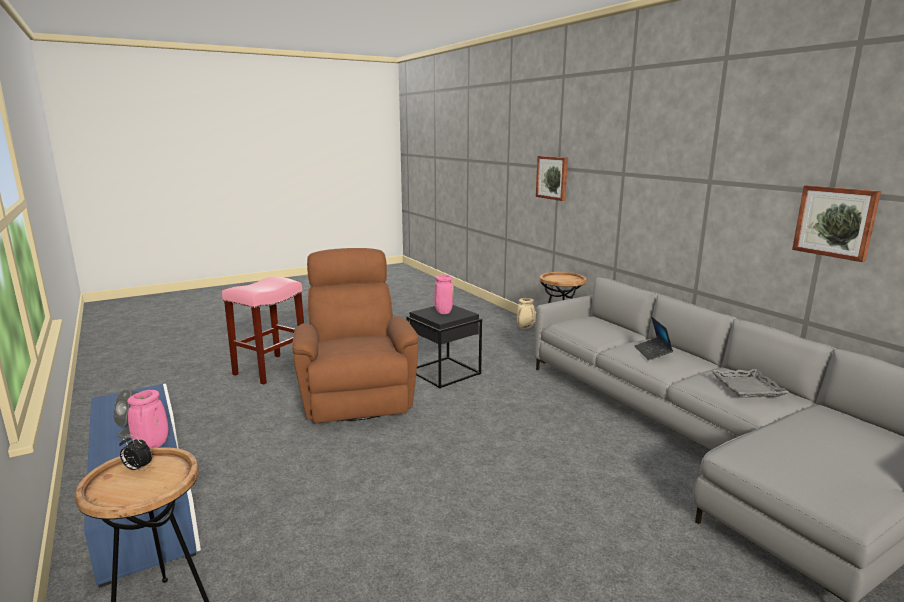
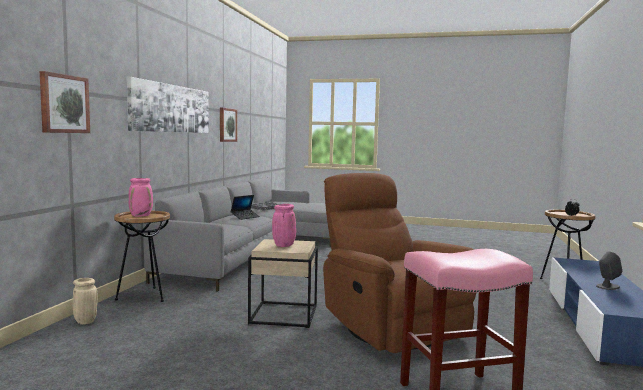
camera: 135 degrees left, 10 degrees down
(152, 446) = (586, 276): pink vase -> pink vase (141, 216)
(357, 395) = (390, 325): brown armchair -> brown armchair turned 120 degrees clockwise
(445, 372) = (283, 314): black side table -> beige side table
(669, 184) = (171, 108): none -> picture

